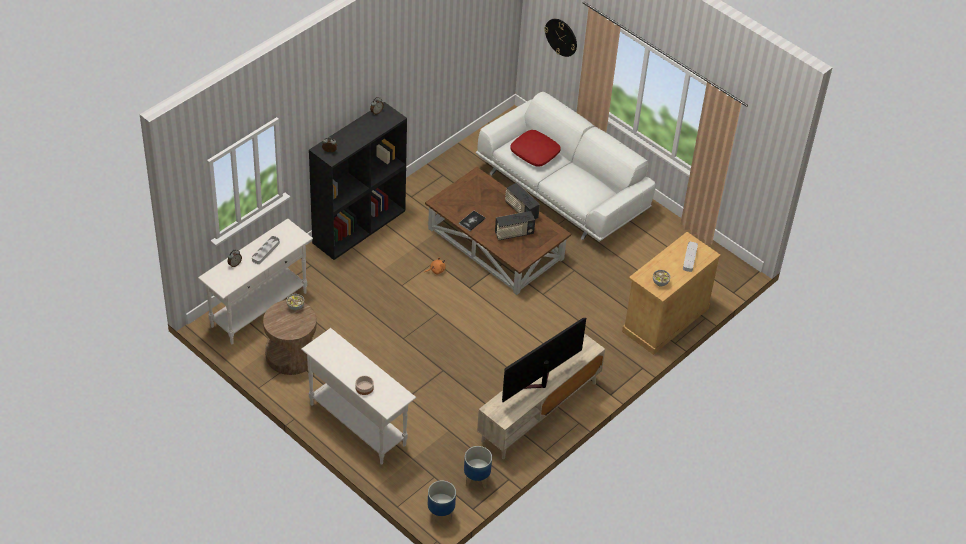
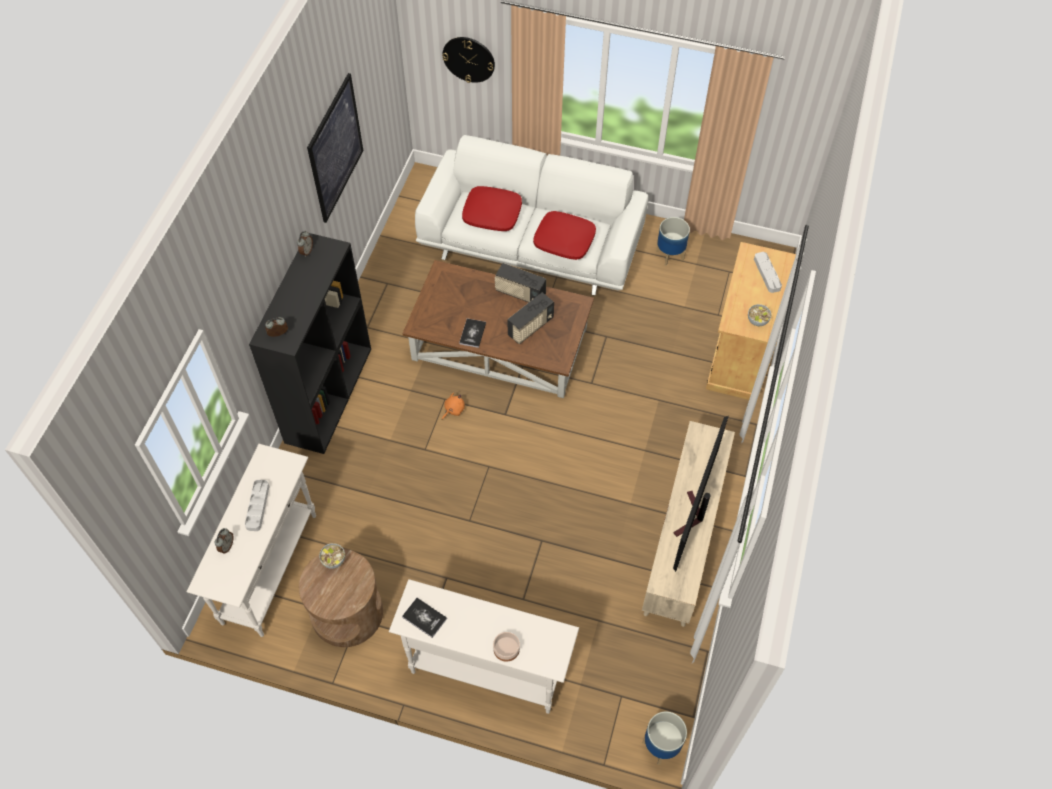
camera: 25 degrees left, 10 degrees up
(326, 351) = (424, 617): none -> book
(430, 57) = (335, 148): none -> picture
(476, 479) = (671, 672): planter -> planter (669, 255)
(573, 189) = (564, 241): none -> red pillow

